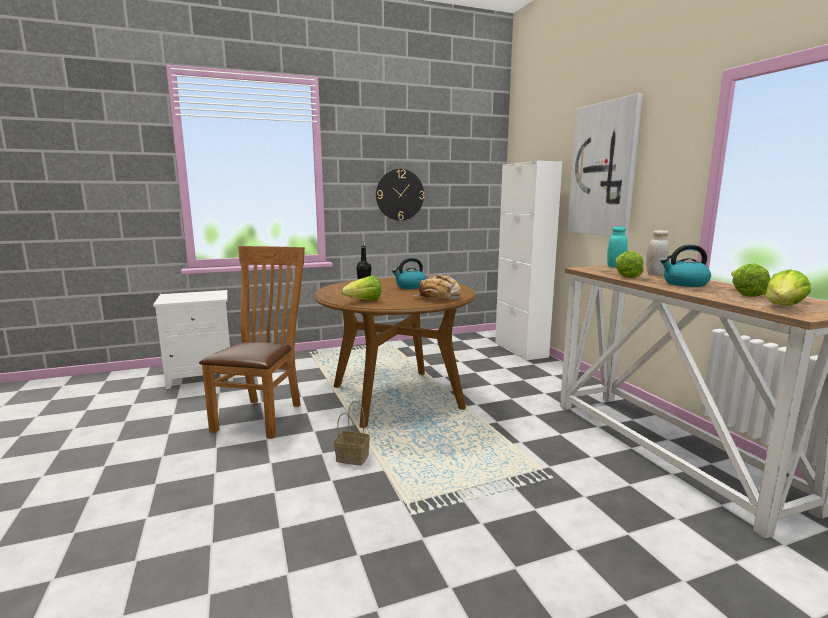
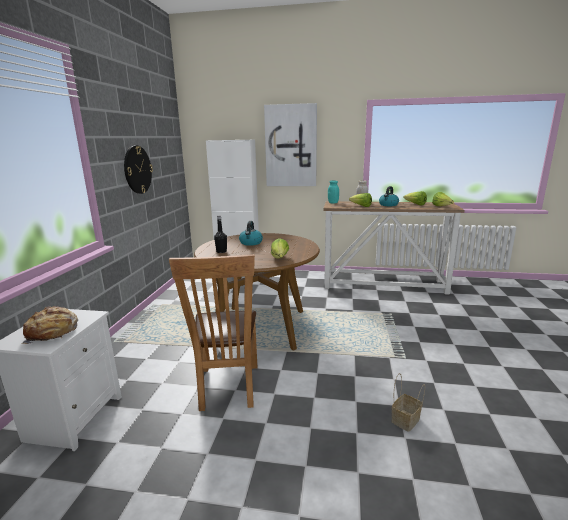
camera: 60 degrees left, 5 degrees up
(263, 415) = (227, 389): brown chair -> brown chair turned 135 degrees counterclockwise
(351, 458) = (332, 363): basket -> basket (405, 421)
(439, 298) = (296, 243): bread -> bread (53, 333)

